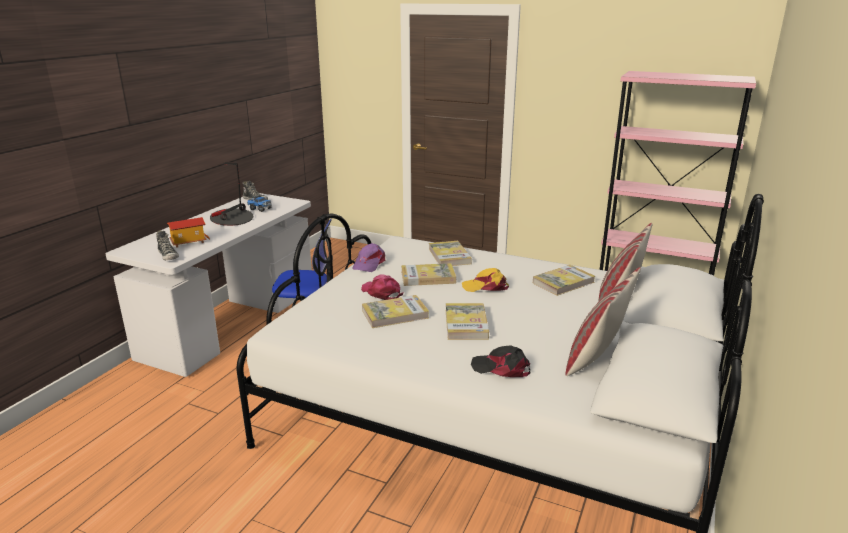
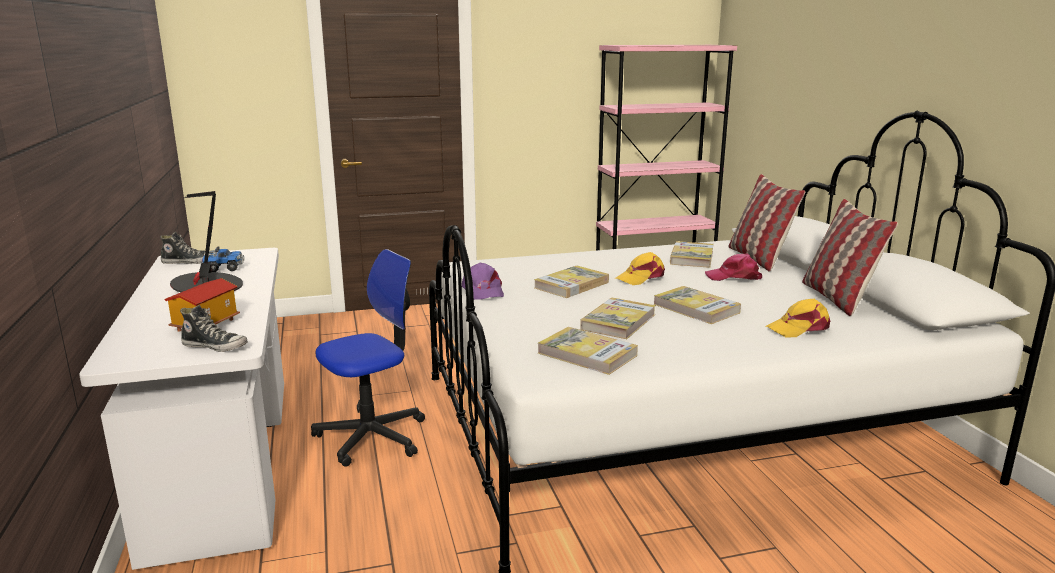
camera: 40 degrees left, 5 degrees down
(381, 292) = (560, 309): pink cap -> pink cap (734, 277)
(449, 256) = (548, 264): book -> book (587, 354)
(501, 368) = (799, 328): black cap -> yellow cap

